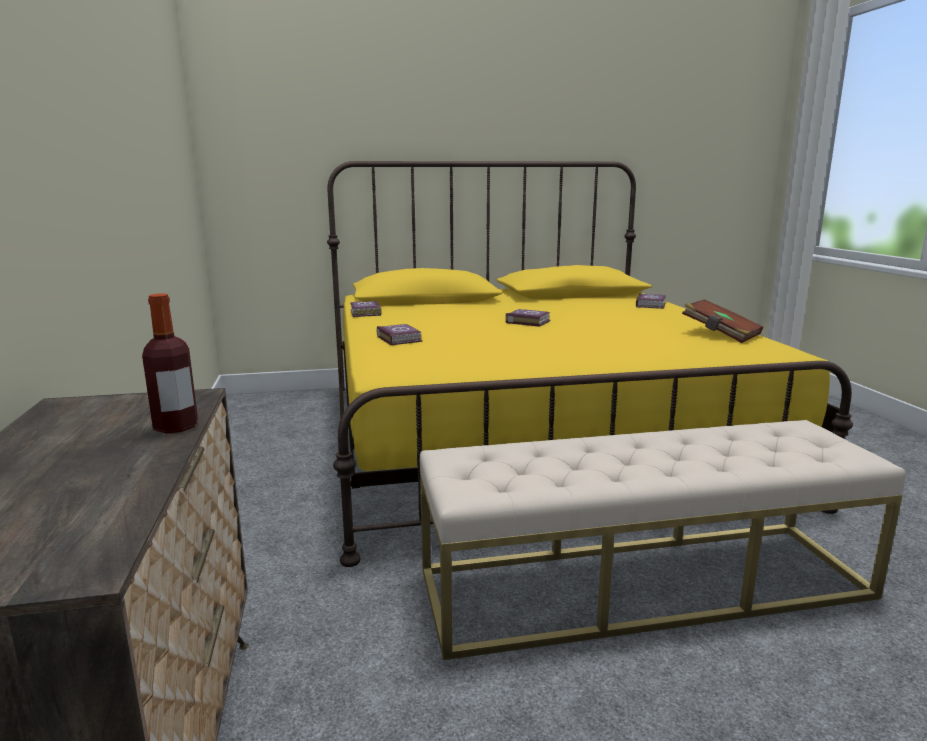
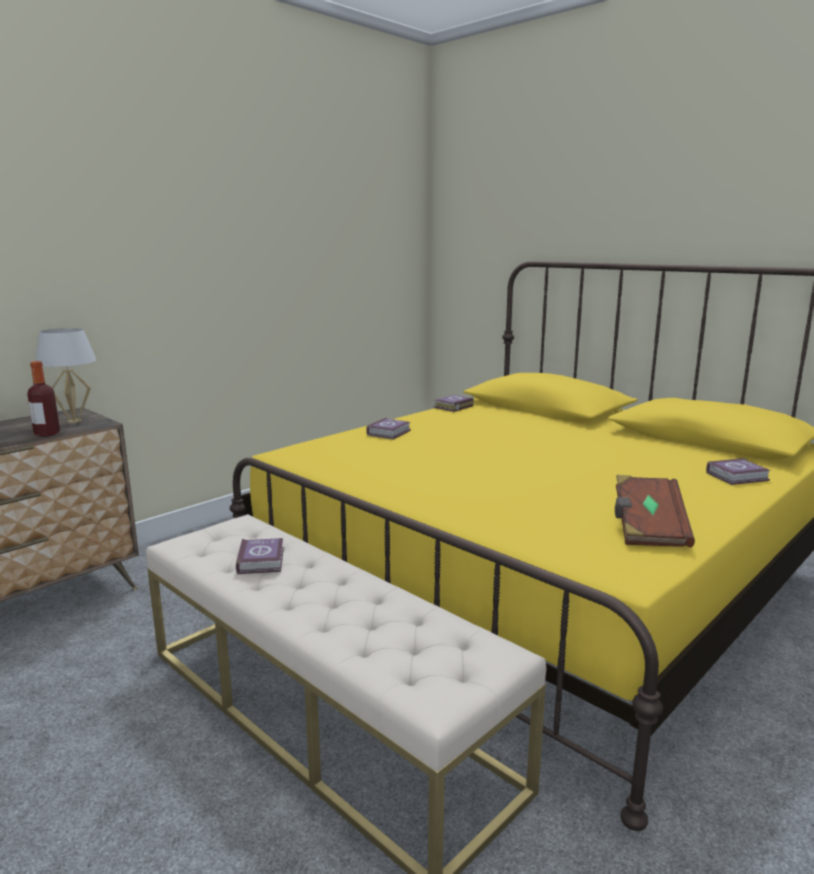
camera: 55 degrees right, 0 degrees up
(139, 408) = (74, 421): none -> white table lamp
(527, 321) = (528, 450): book -> book (262, 560)

